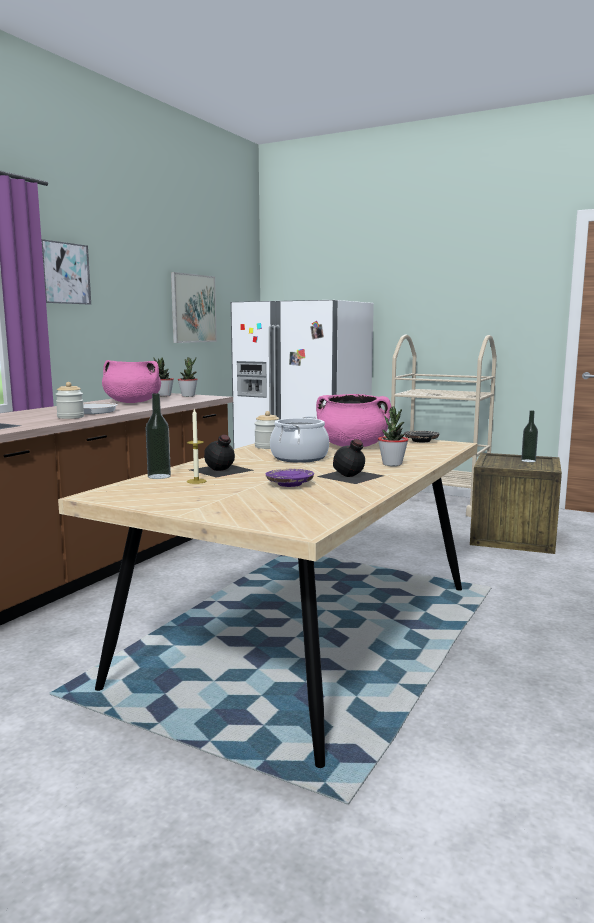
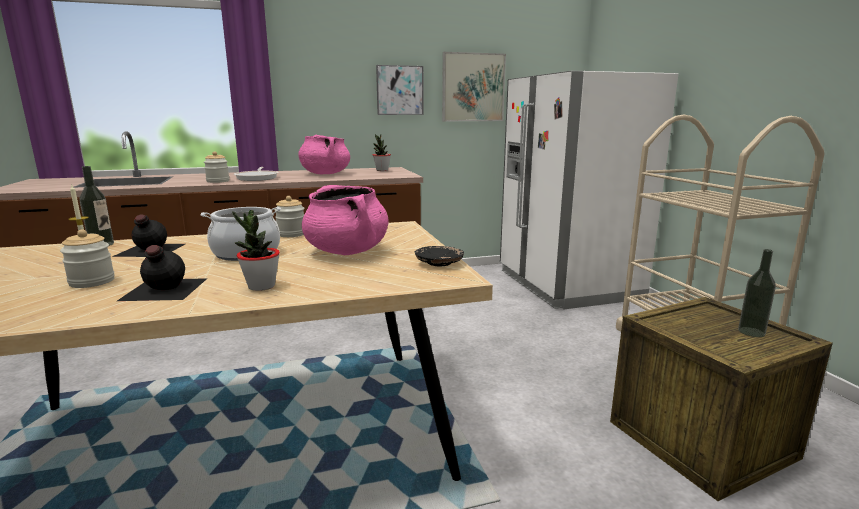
camera: 45 degrees right, 5 degrees up
(63, 273) = (306, 58): picture -> picture (399, 90)
(188, 396) = (394, 172): potted plant -> none
(289, 484) = (92, 282): purple plate -> jar

